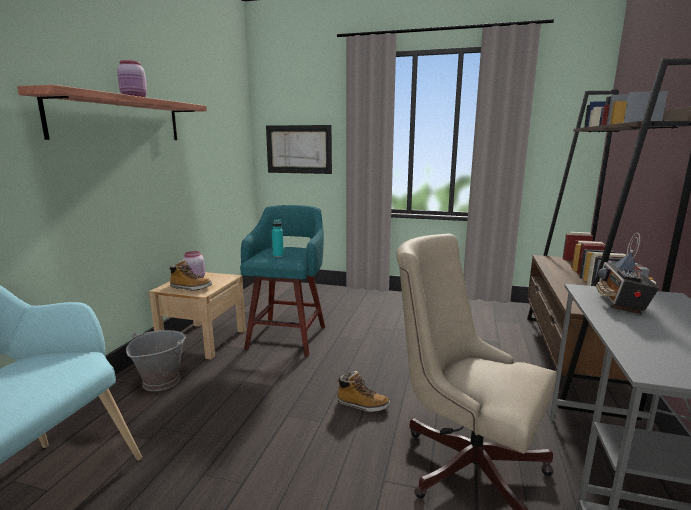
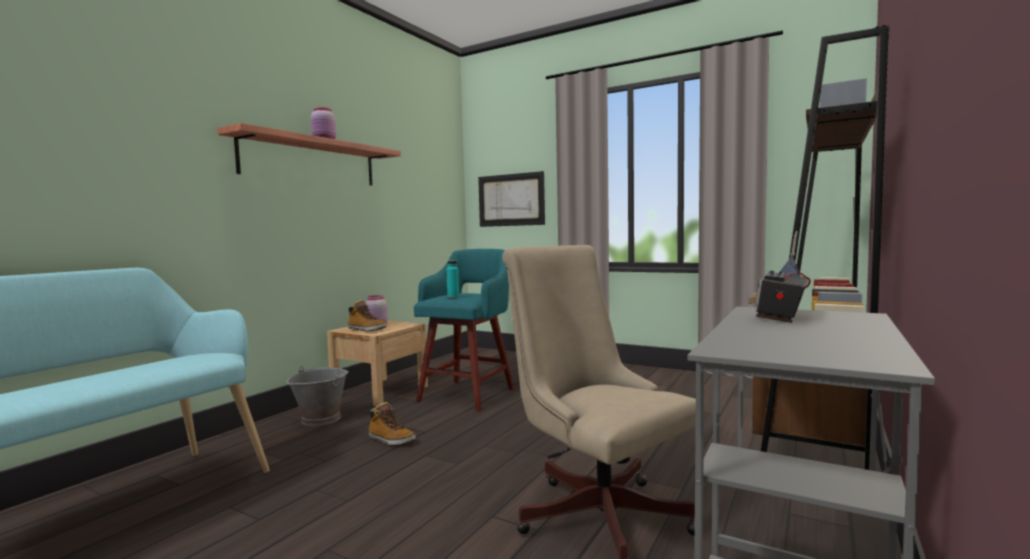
camera: 15 degrees right, 10 degrees down
(362, 405) = (511, 454): boot -> boot (391, 440)

